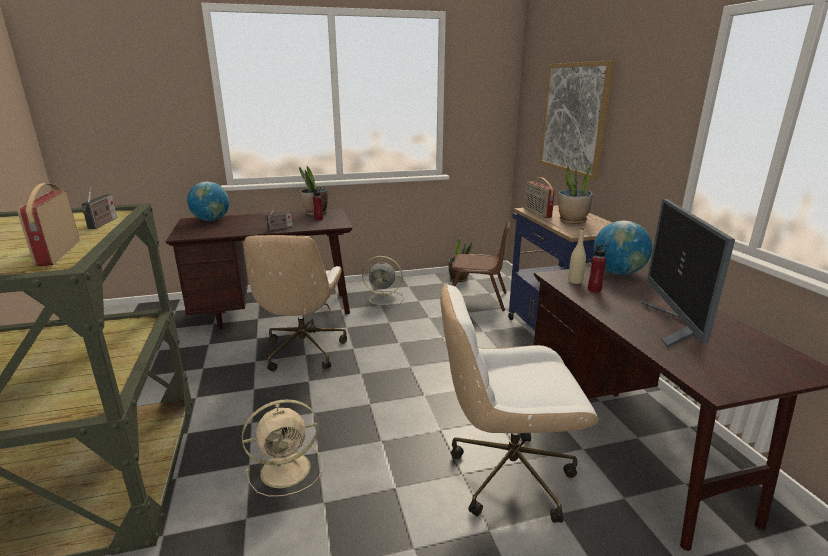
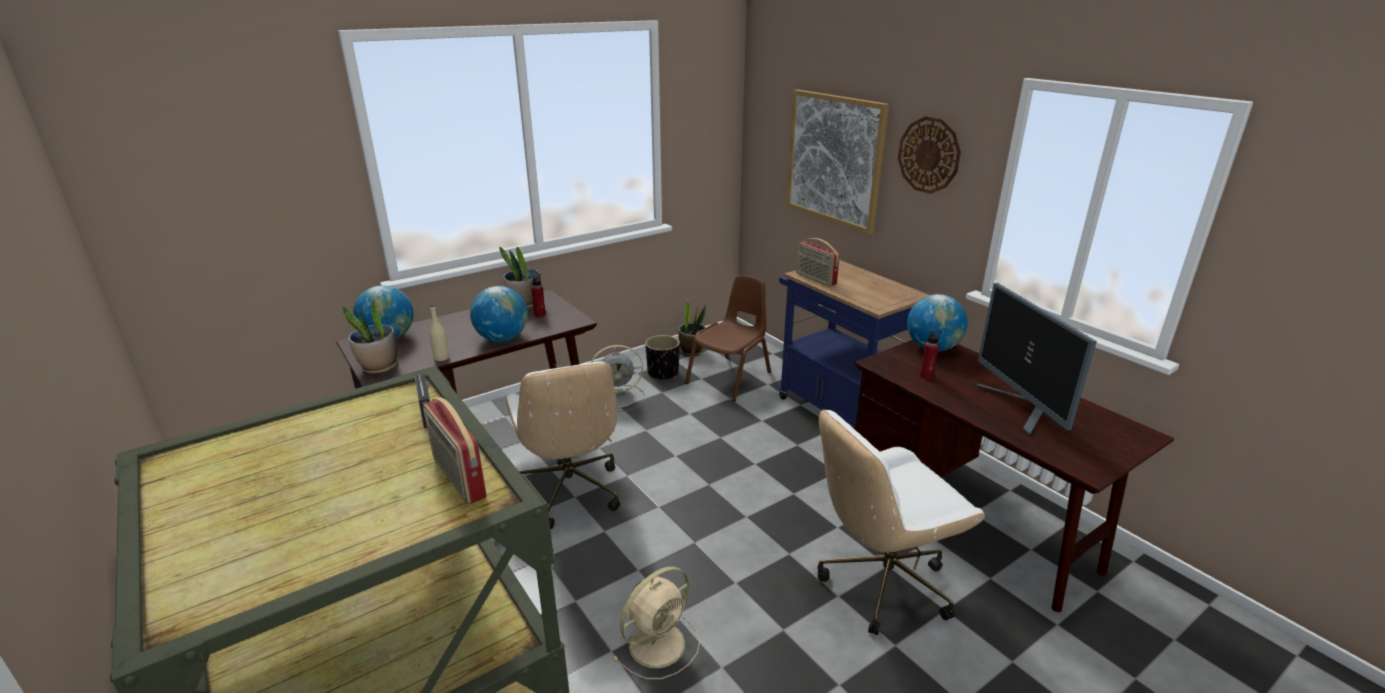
camera: 20 degrees left, 5 degrees up
(279, 228) = (502, 338): radio -> globe
(427, 289) = (663, 373): none -> black planter
(476, 299) = (730, 378): brown chair -> brown chair turned 45 degrees counterclockwise
(572, 221) = (861, 287): potted plant -> potted plant (379, 367)
(575, 281) = (902, 367): beige bottle -> beige bottle (441, 358)
(642, 100) = (929, 155): none -> wall clock

